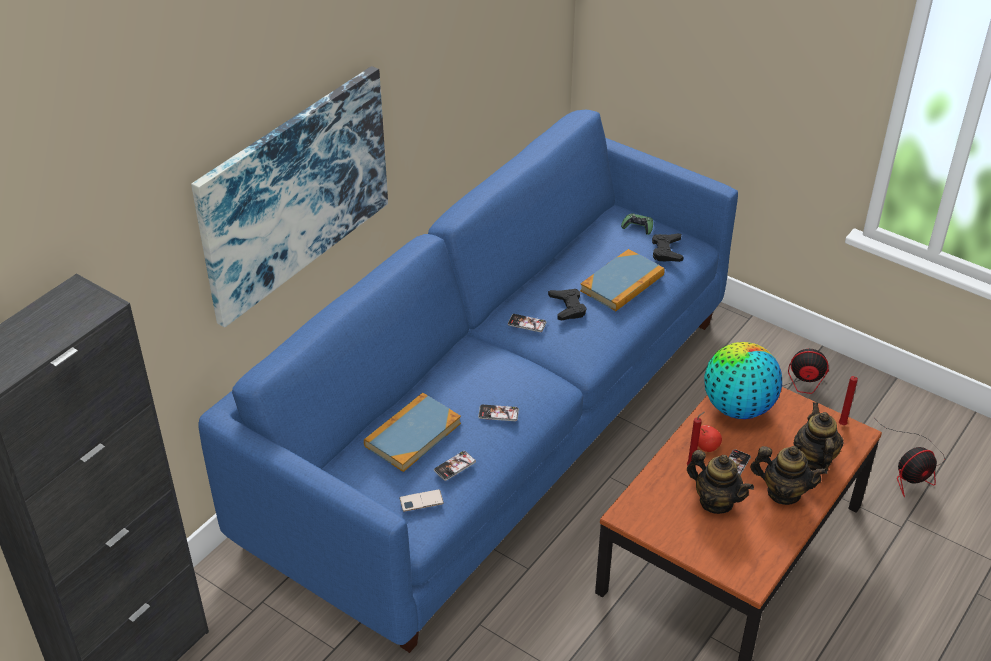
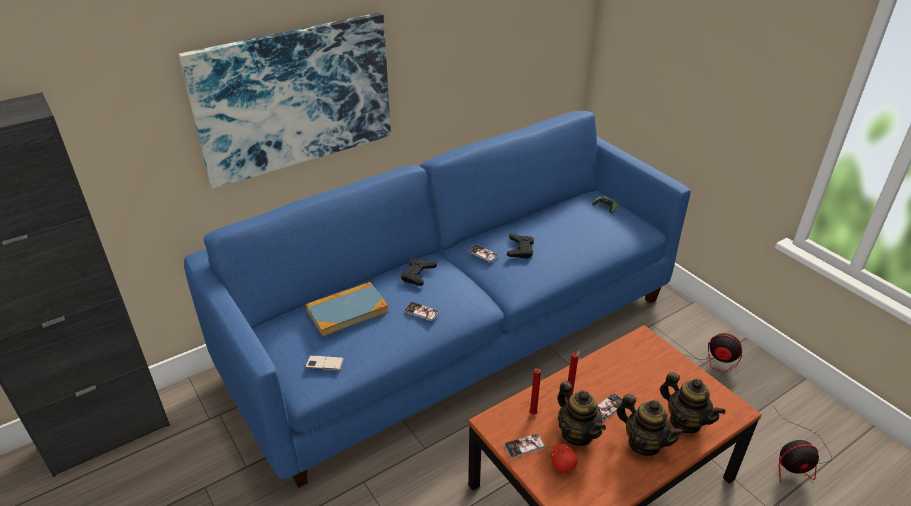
camera: 20 degrees right, 5 degrees down
(454, 466) = (364, 343): phone -> phone (524, 446)
(622, 283) = (572, 241): book -> none
(666, 251) = (620, 227): black game controller -> black game controller (417, 274)
(706, 447) = (590, 384): apple -> apple (562, 466)
(737, 407) = (633, 359): globe -> none
(814, 460) = (685, 421): teapot -> teapot turned 120 degrees clockwise
(841, 425) = (724, 398): red candle -> red candle (532, 414)

